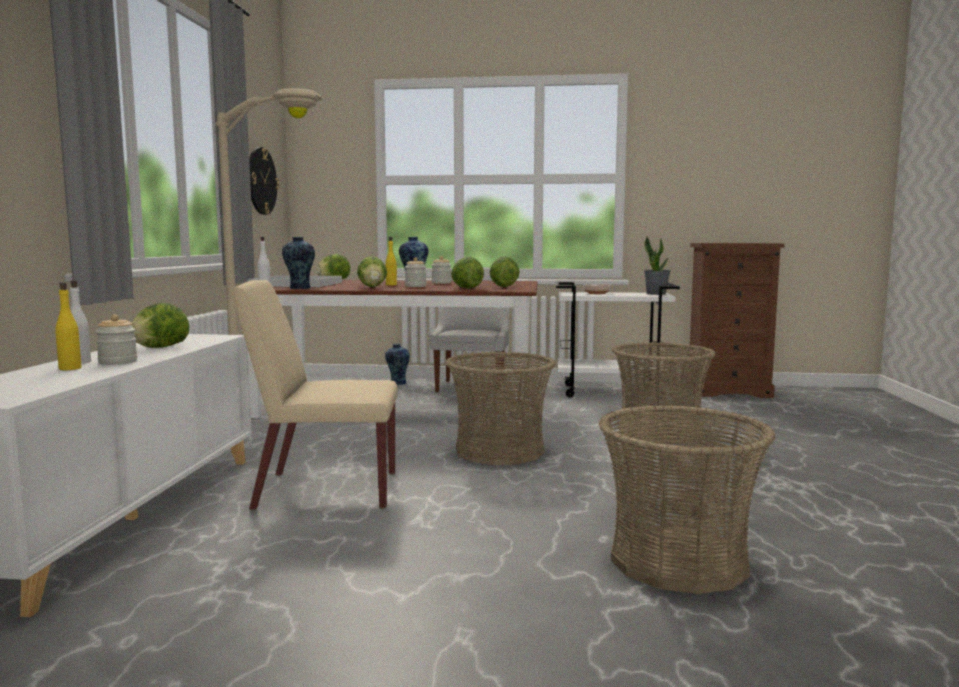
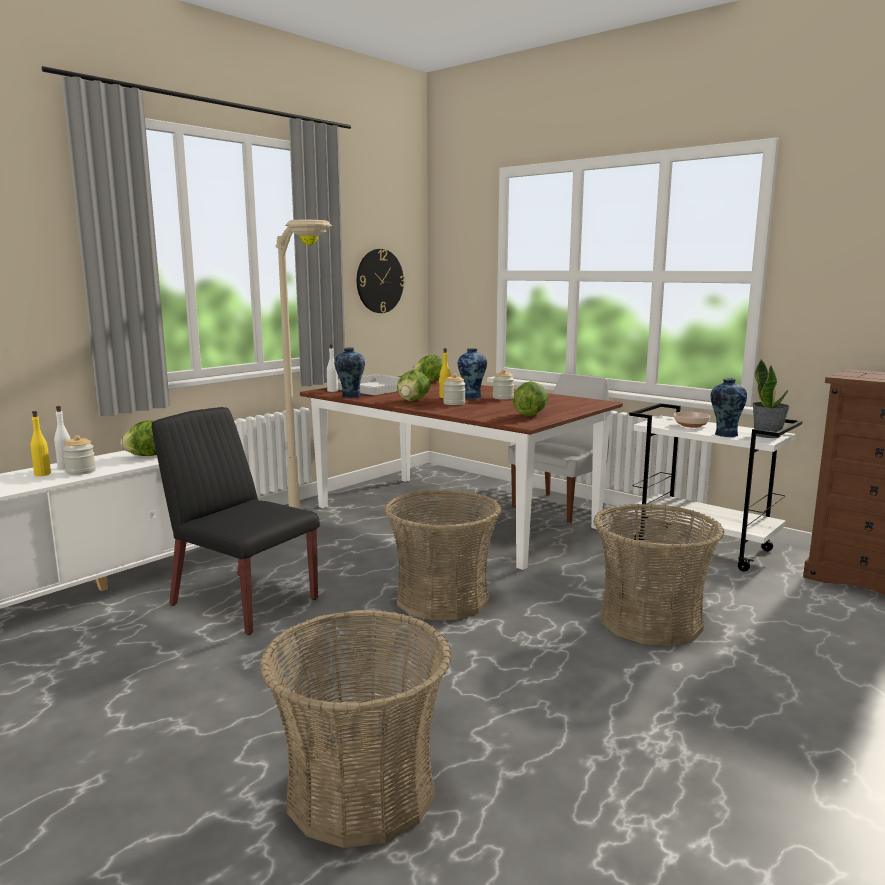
camera: 35 degrees right, 5 degrees up
(325, 490) = (243, 601): beige chair -> black chair
(397, 383) = (497, 488): vase -> vase (724, 434)
(466, 288) = (484, 413): lettuce -> none

